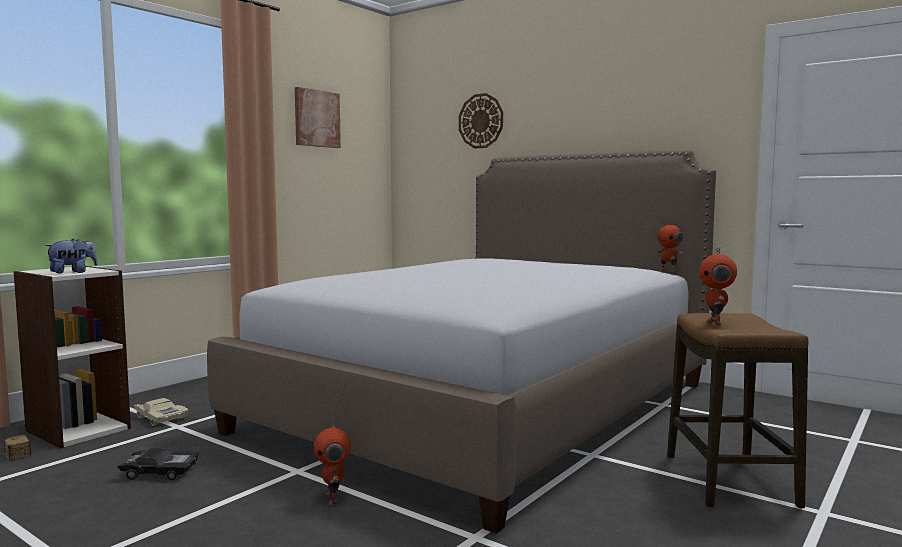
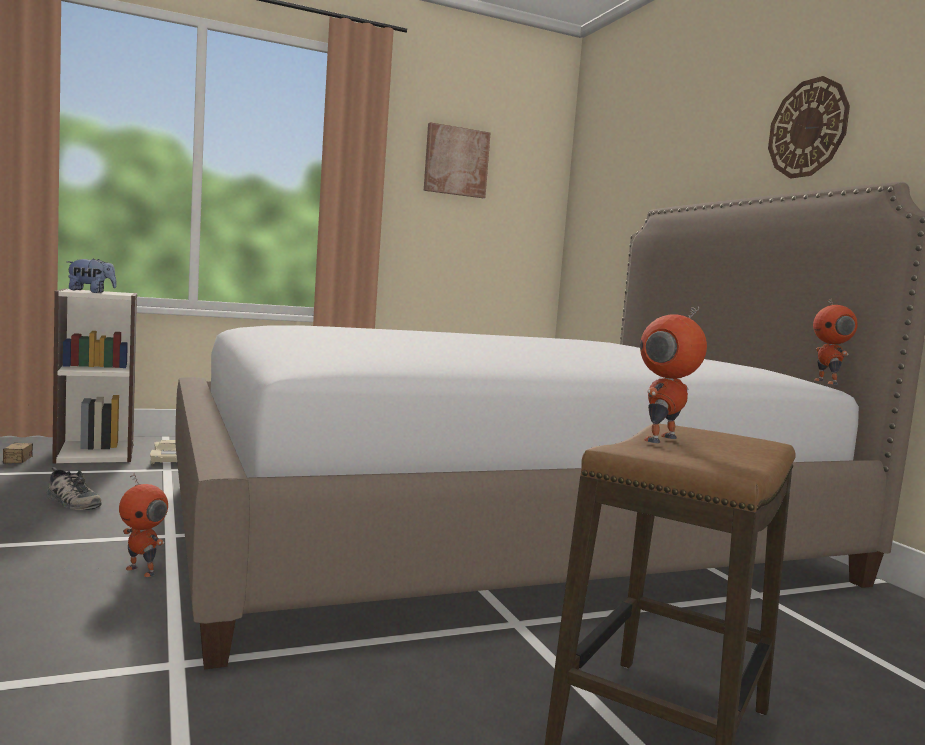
camera: 30 degrees right, 0 degrees up
(160, 472) = (71, 501): black toy car -> shoe
(334, 498) = (142, 571): toy robot -> toy robot turned 75 degrees counterclockwise
(481, 121) = (653, 161): wall clock -> wall clock (808, 128)

